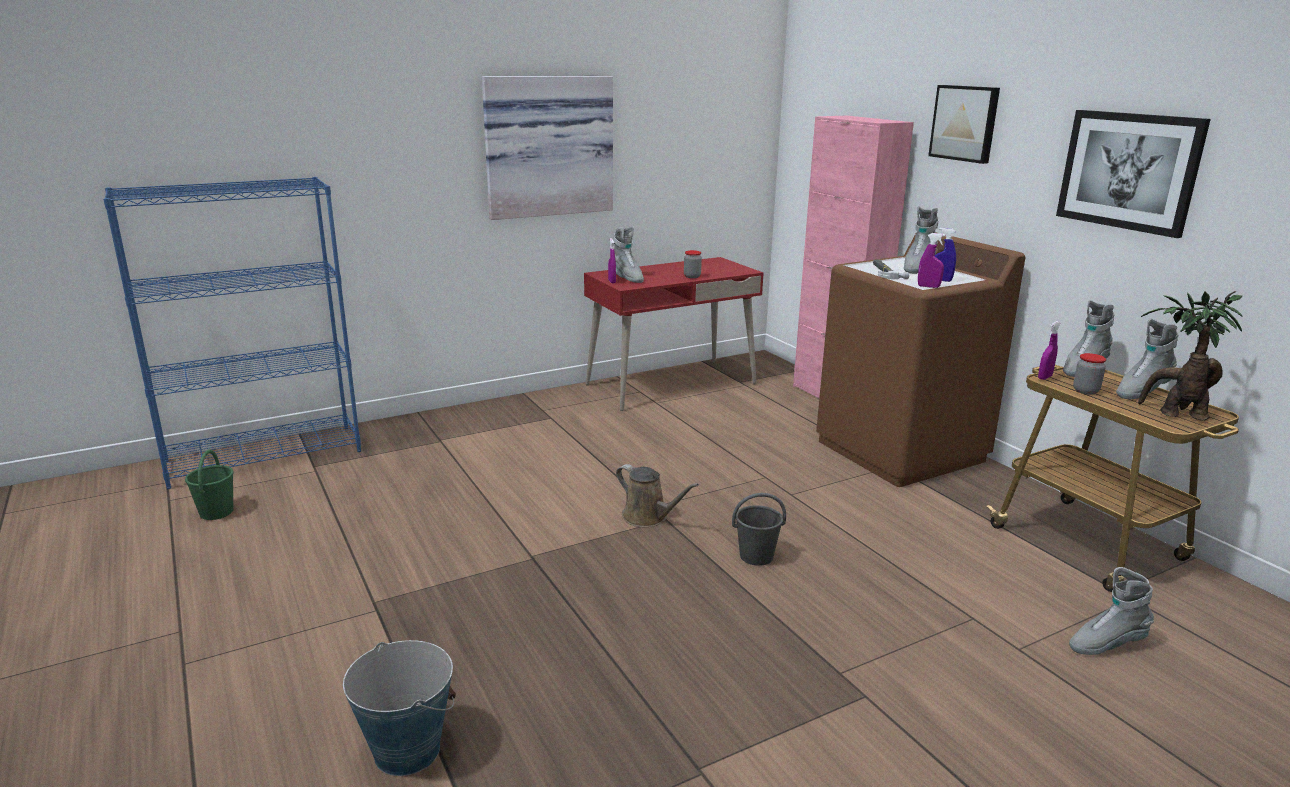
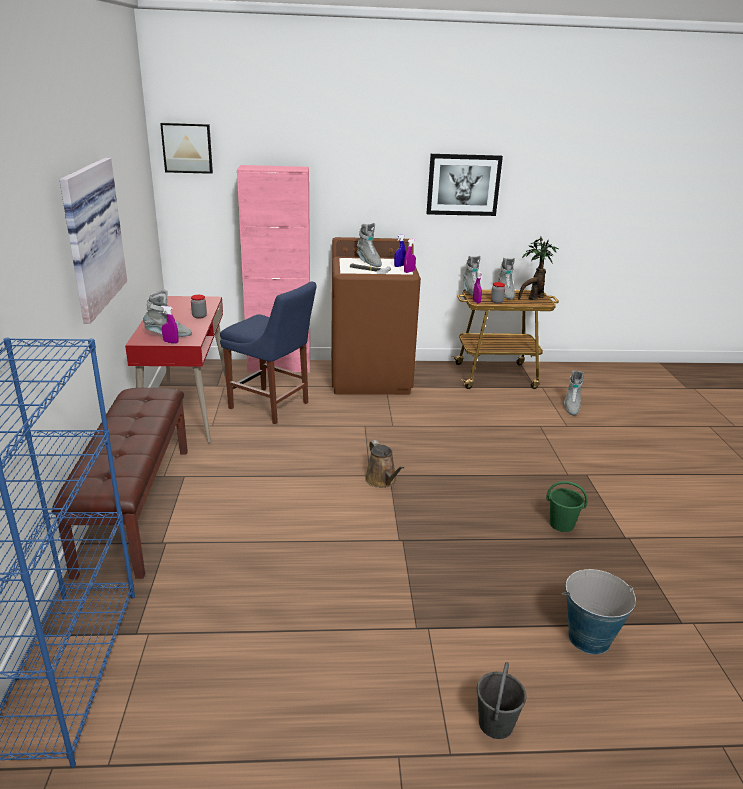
camera: 65 degrees left, 5 degrees up
(216, 512) = (177, 720): green bucket -> green bucket (561, 524)
(485, 414) = (135, 506): none -> brown bench
(648, 517) = (382, 480): brown watering can -> brown watering can turned 90 degrees clockwise
(735, 417) = (272, 406): none -> blue chair
(757, 556) = (453, 460): grey bucket -> grey bucket (496, 723)
(965, 123) = (350, 165): picture -> picture (187, 148)

